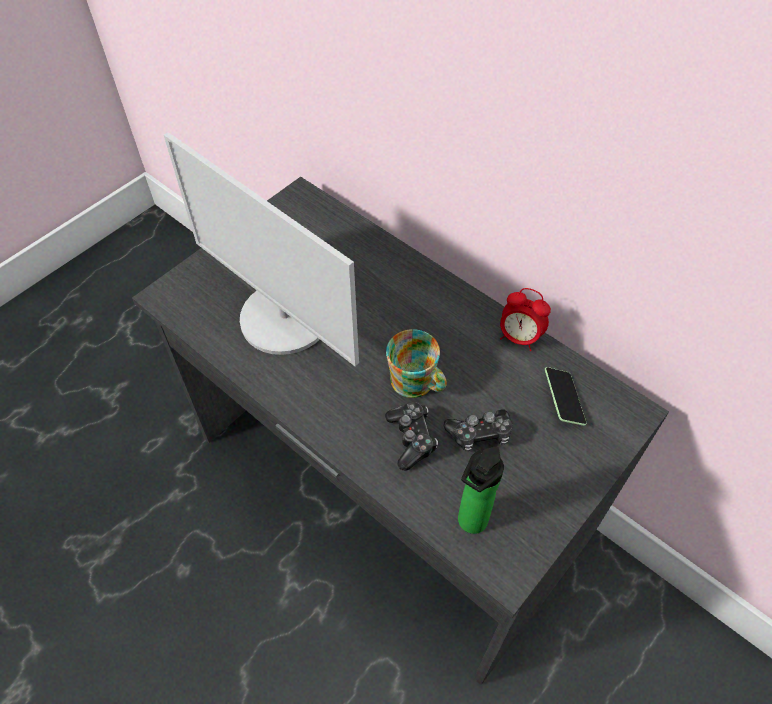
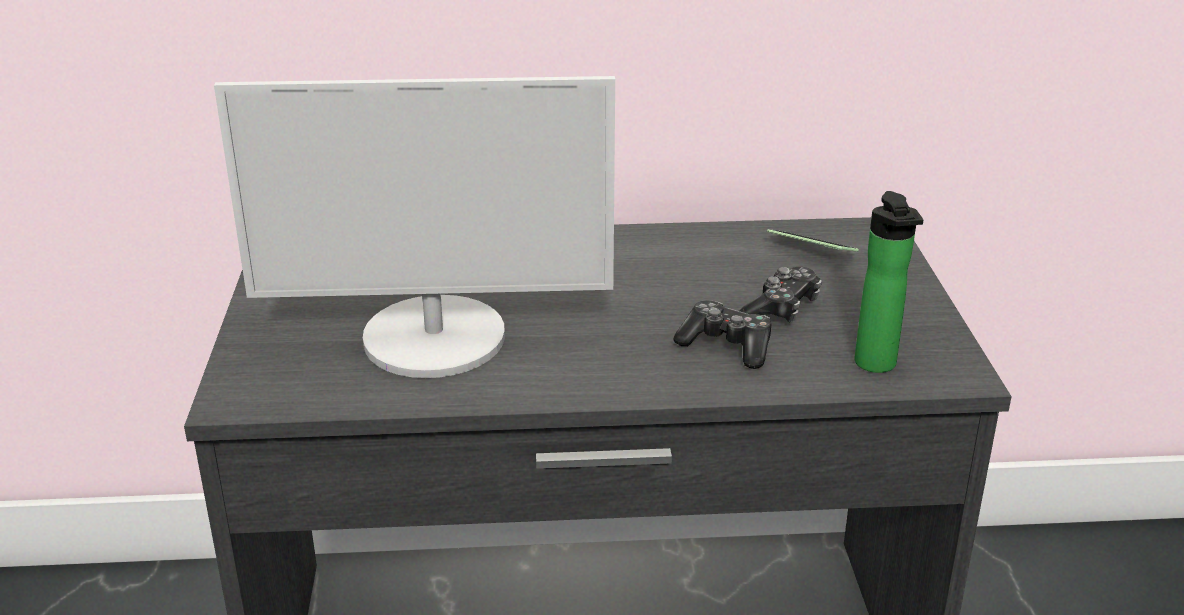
camera: 45 degrees left, 25 degrees down
(417, 384) = (664, 310): mug -> none
(519, 338) = (703, 234): alarm clock -> none

